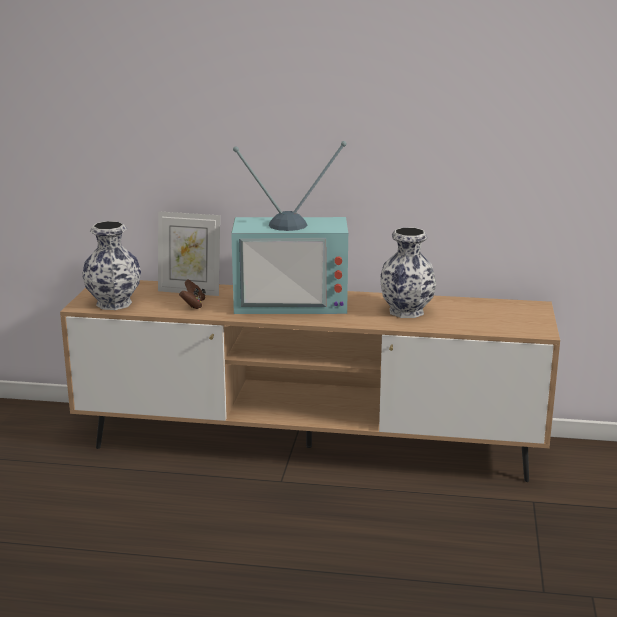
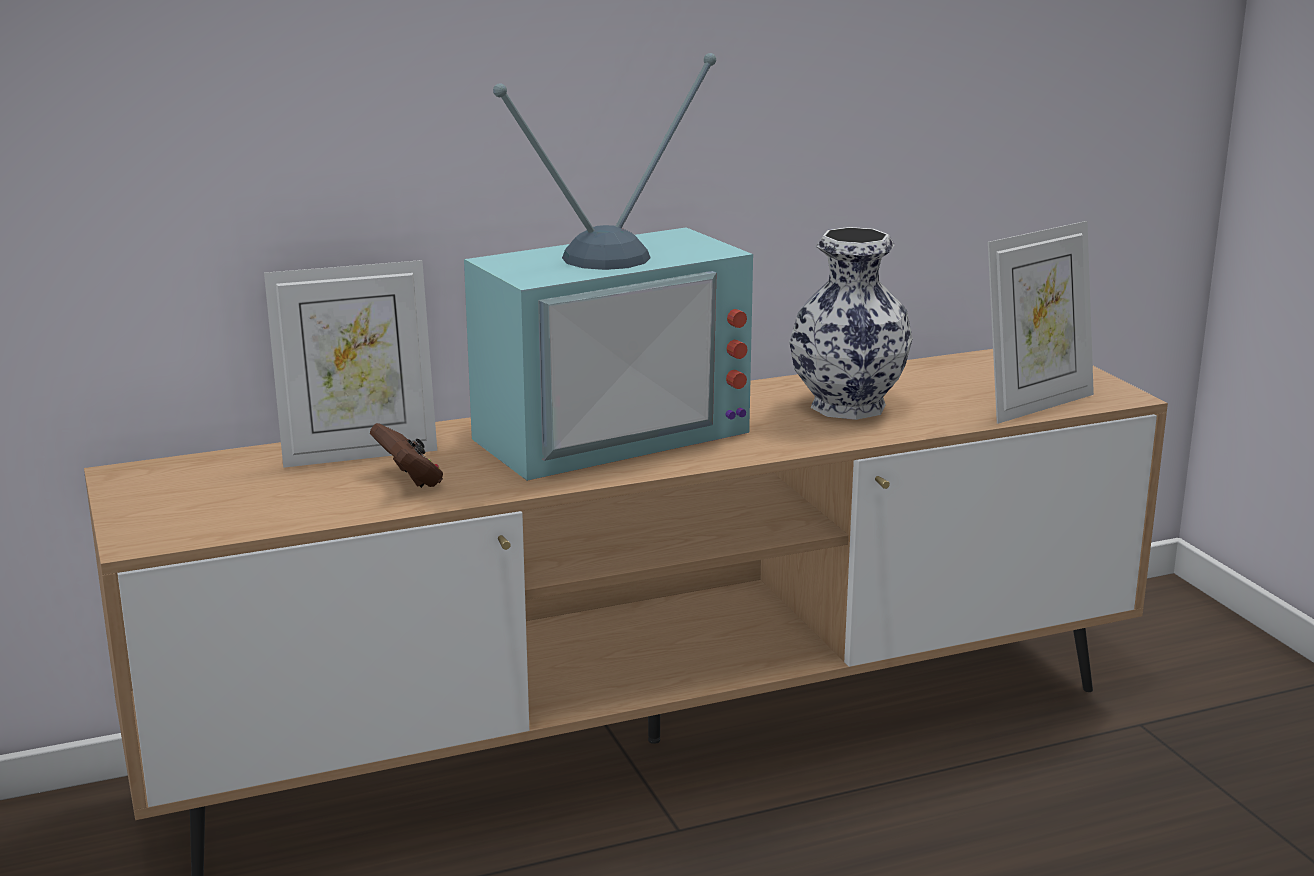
camera: 30 degrees left, 0 degrees up
(114, 304) = (220, 516): vase -> none
(492, 328) = (1035, 404): none -> picture frame

